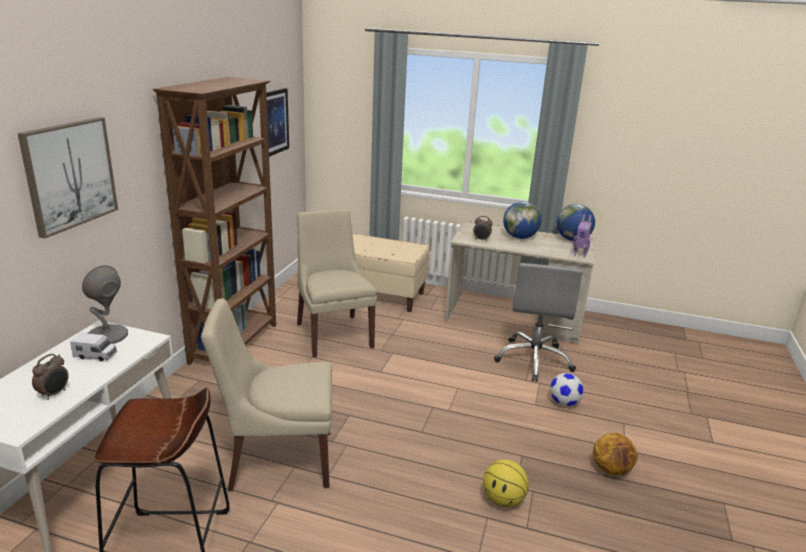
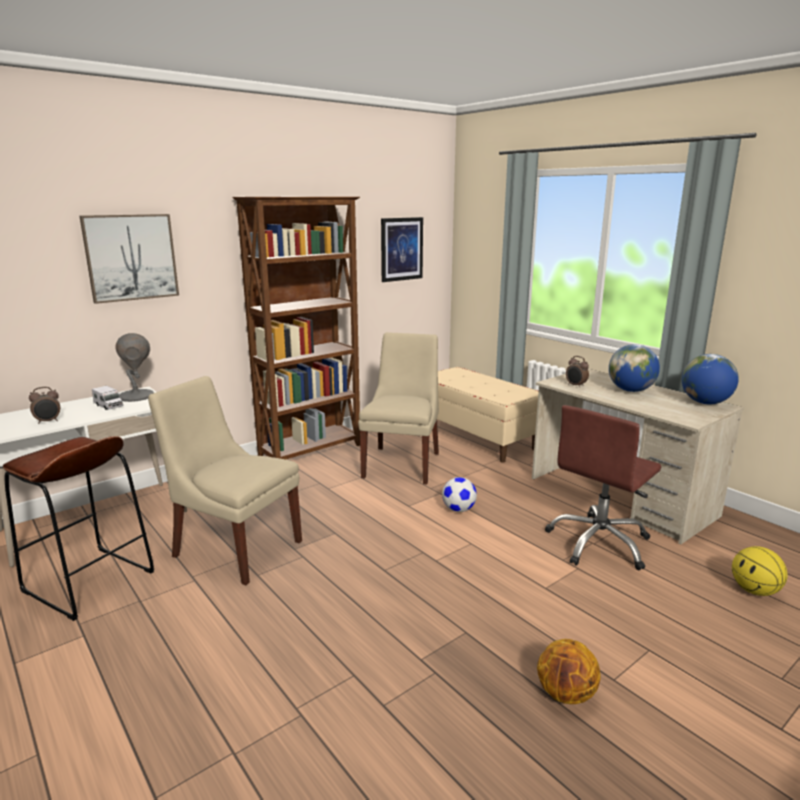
camera: 35 degrees right, 5 degrees down
(503, 500) = (391, 666): basketball -> basketball (754, 591)
(534, 360) = (599, 543): grey office chair -> brown office chair
(564, 403) = (586, 598): football -> football (458, 509)
(579, 255) = (690, 418): toy robot -> none

